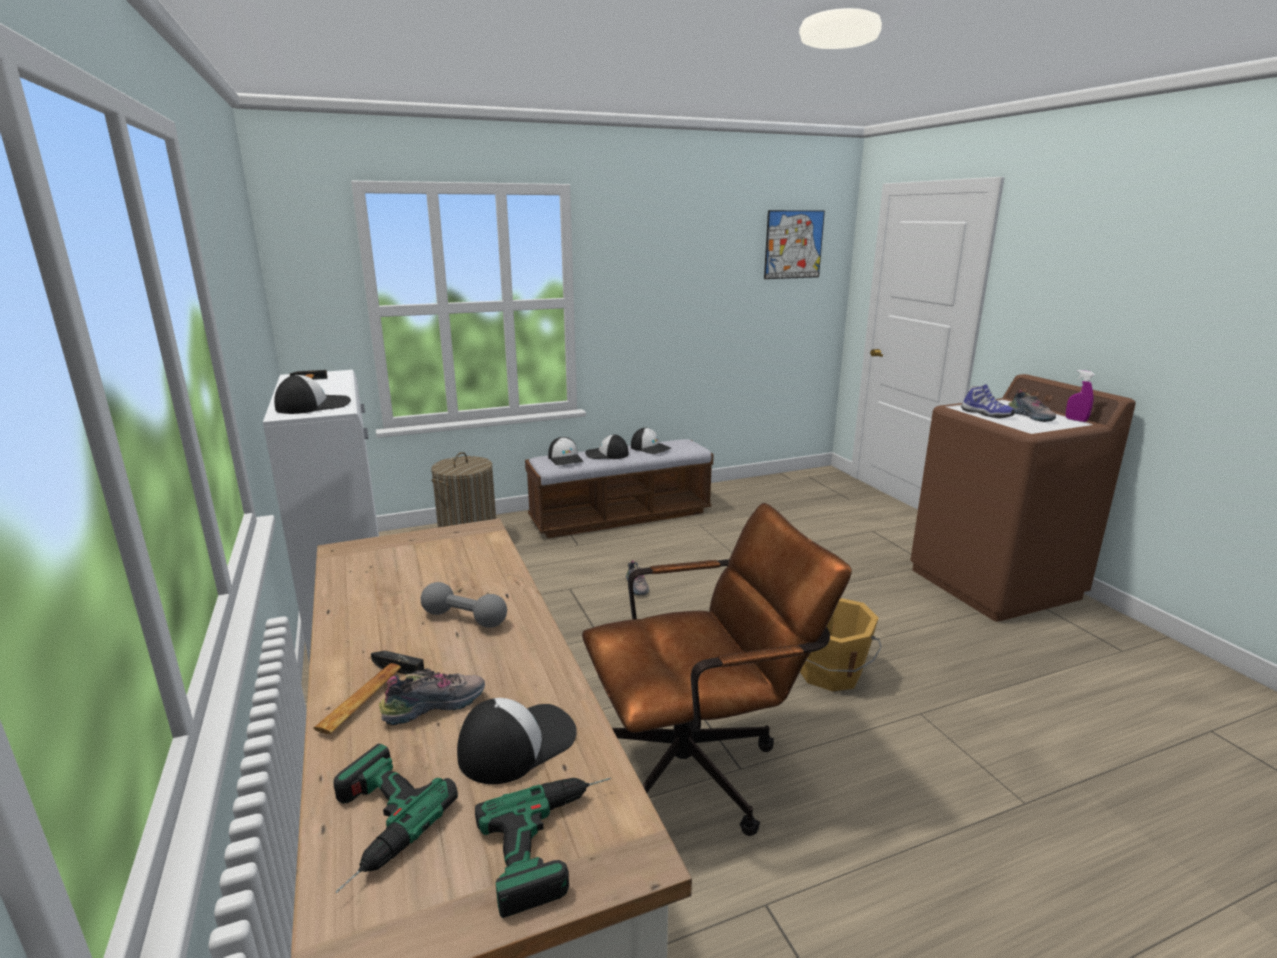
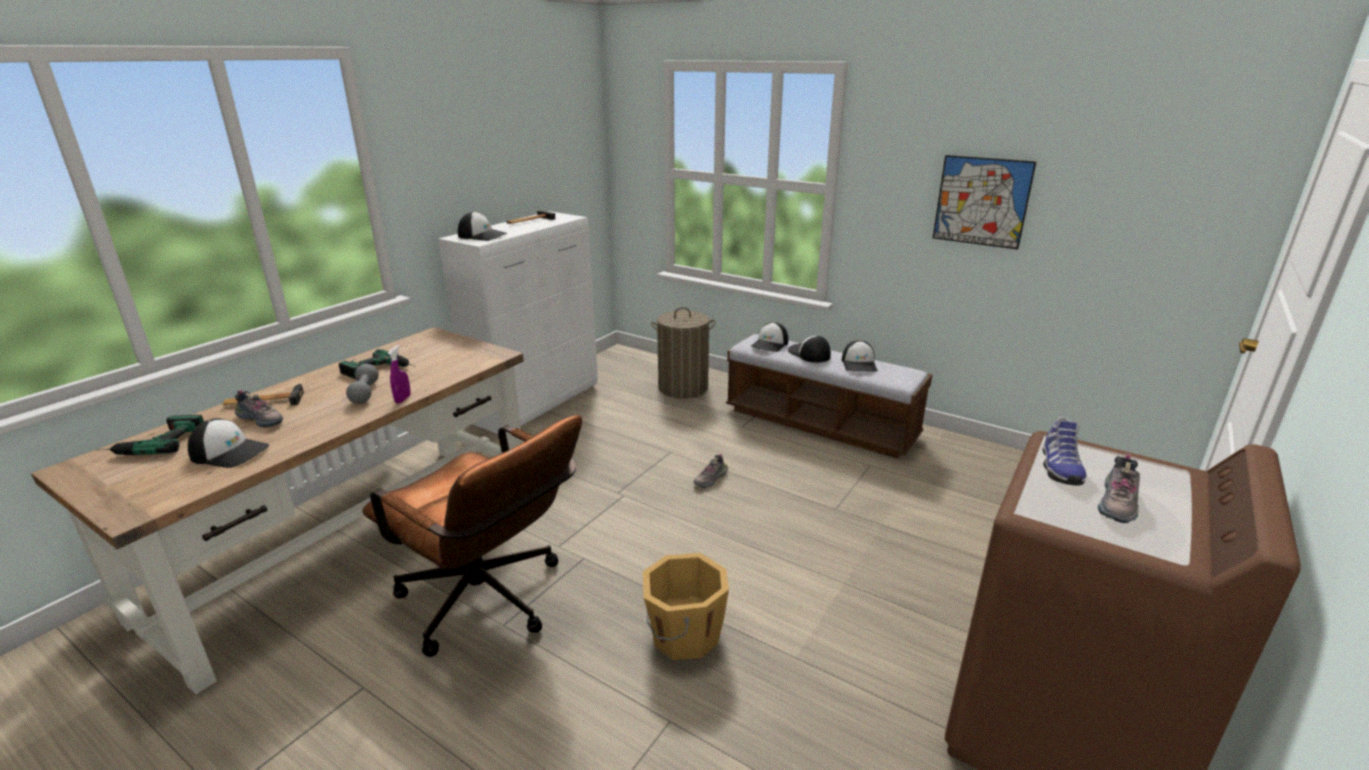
camera: 55 degrees right, 5 degrees up
(558, 841) = (142, 491): power drill -> power drill (381, 371)
(793, 244) = (1170, 152): picture -> picture (981, 201)
(1076, 420) = (1181, 546): purple spray bottle -> purple spray bottle (403, 399)

